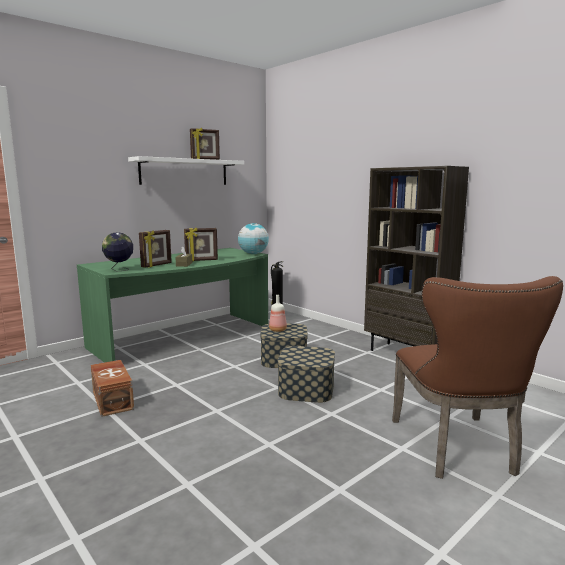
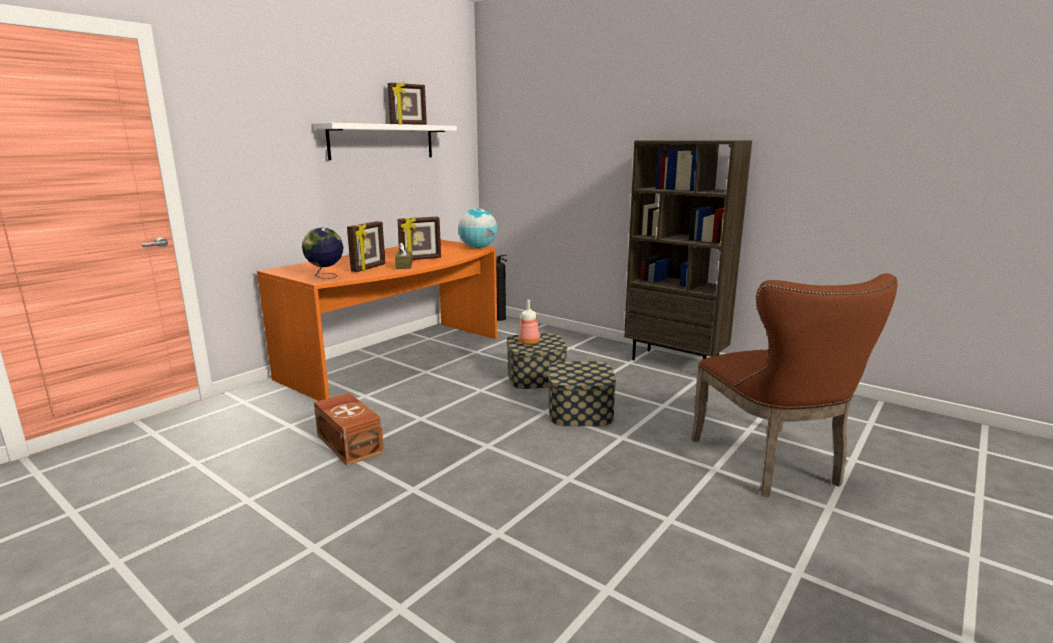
camera: 10 degrees left, 5 degrees up
(185, 338) = (399, 358): green desk -> orange desk

